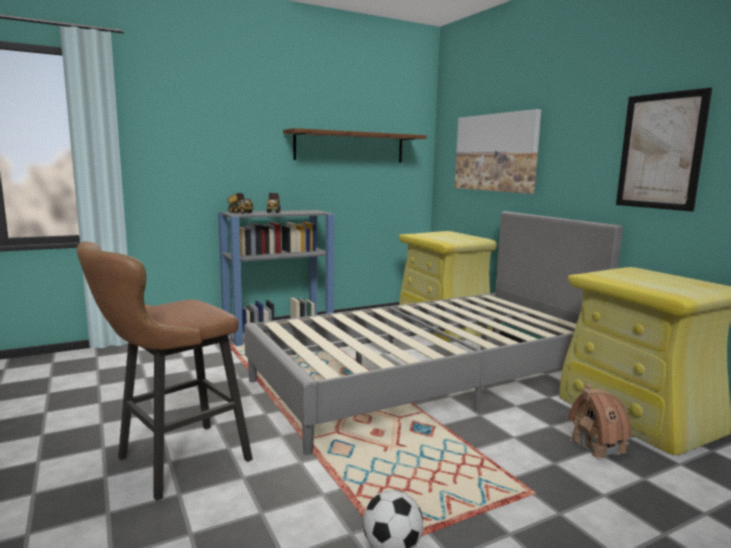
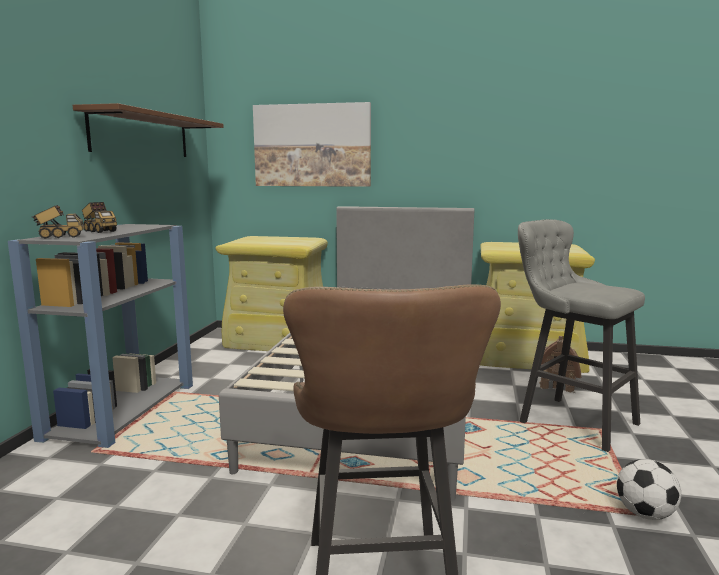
camera: 50 degrees left, 0 degrees up
(524, 468) = (565, 419): none -> grey stool
(660, 151) = (501, 144): picture -> none

